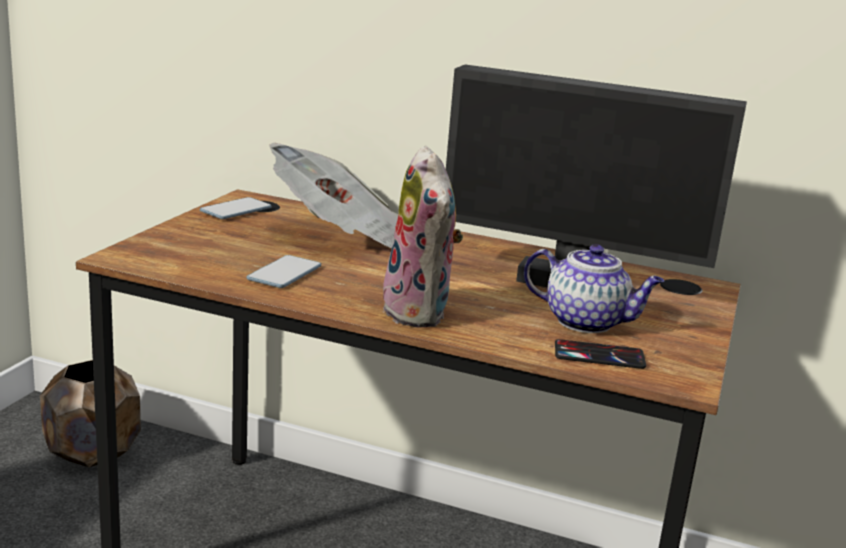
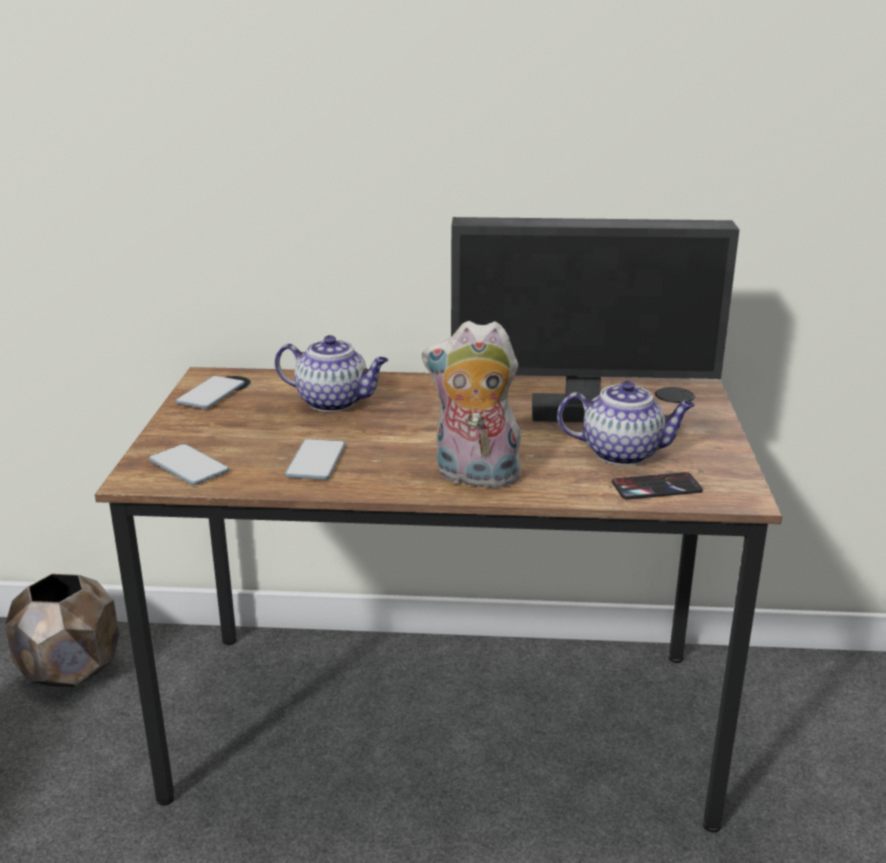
camera: 15 degrees left, 5 degrees up
(170, 256) = (189, 466): none -> phone
(340, 234) = (334, 402): newspaper -> teapot
(421, 313) = (474, 477): plush toy -> plush toy turned 135 degrees clockwise

